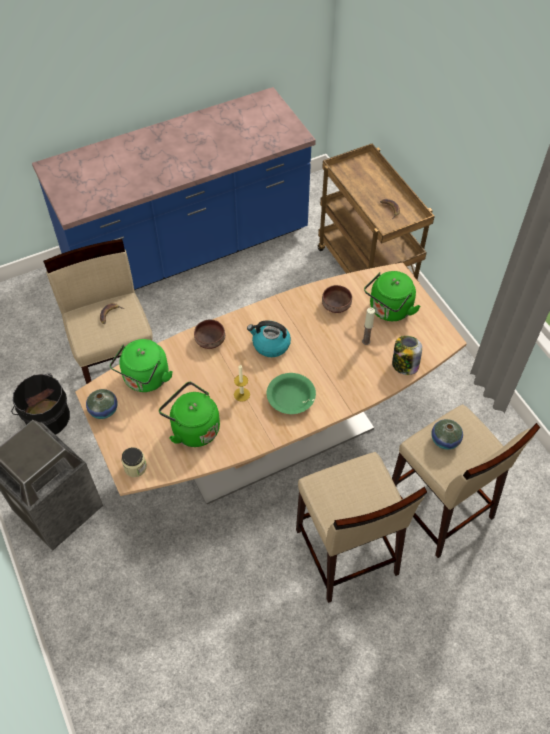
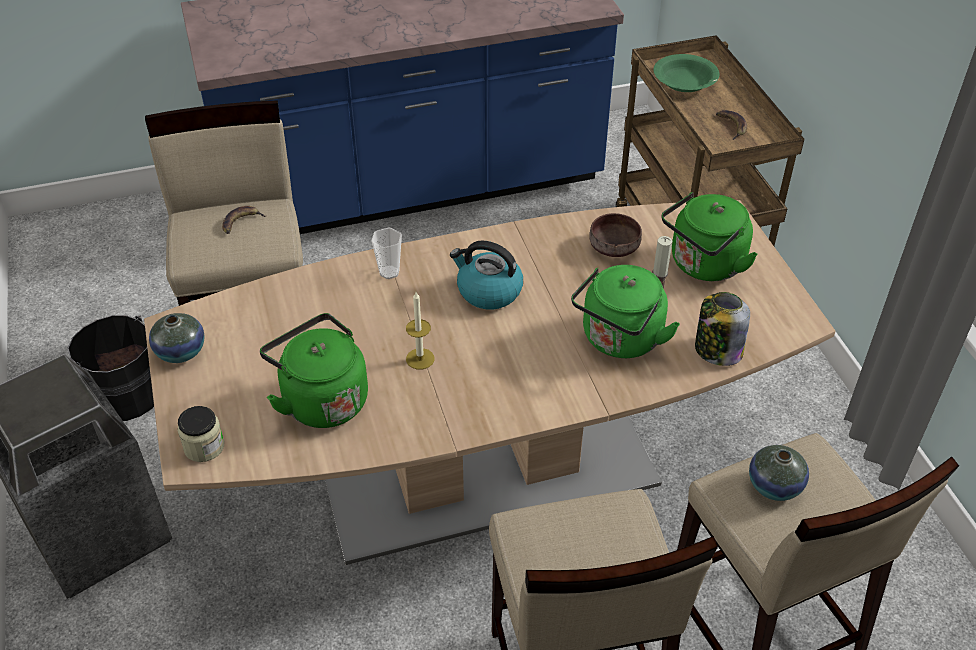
camera: 10 degrees right, 10 degrees down
(145, 379) = (264, 316): green kettle -> green kettle (619, 340)
(210, 340) = (389, 272): brown bowl -> cup
(291, 398) = (504, 375): green bowl -> green bowl (684, 82)

